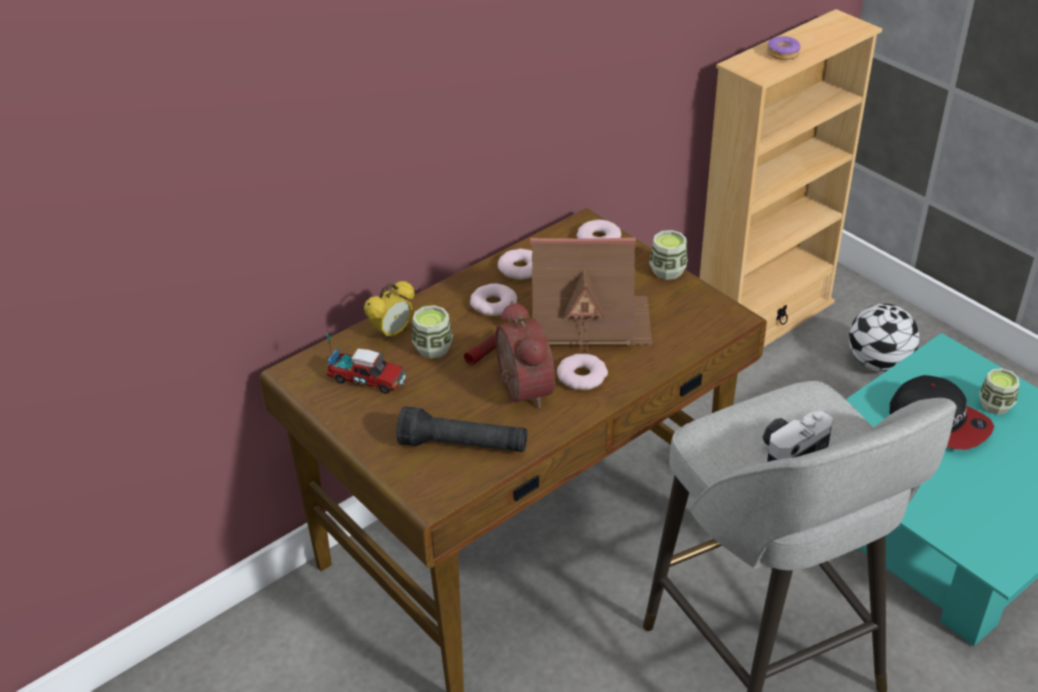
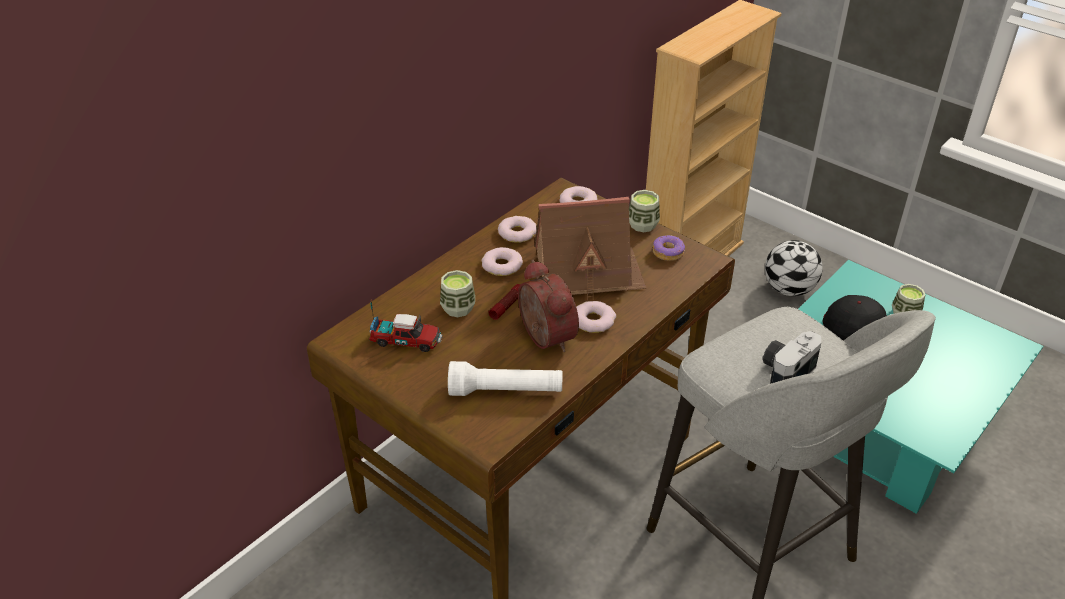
camera: 10 degrees left, 0 degrees up
(392, 333) = (419, 298): alarm clock -> none
(463, 446) = (506, 391): black flashlight -> white flashlight
(783, 54) = (708, 37): donut -> donut (668, 252)

